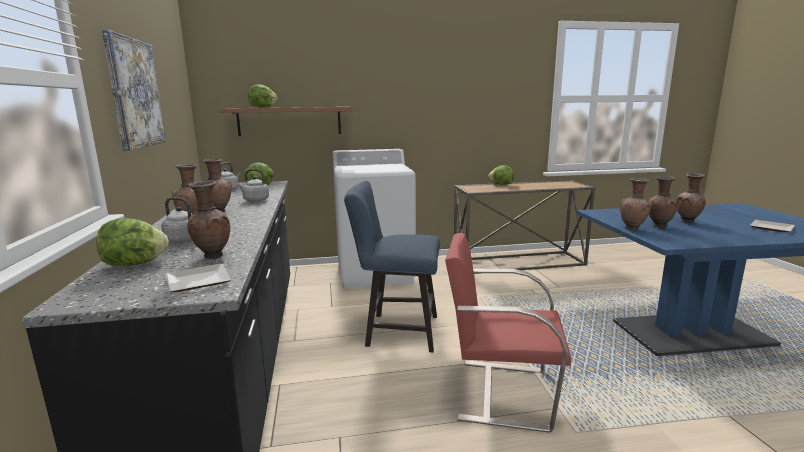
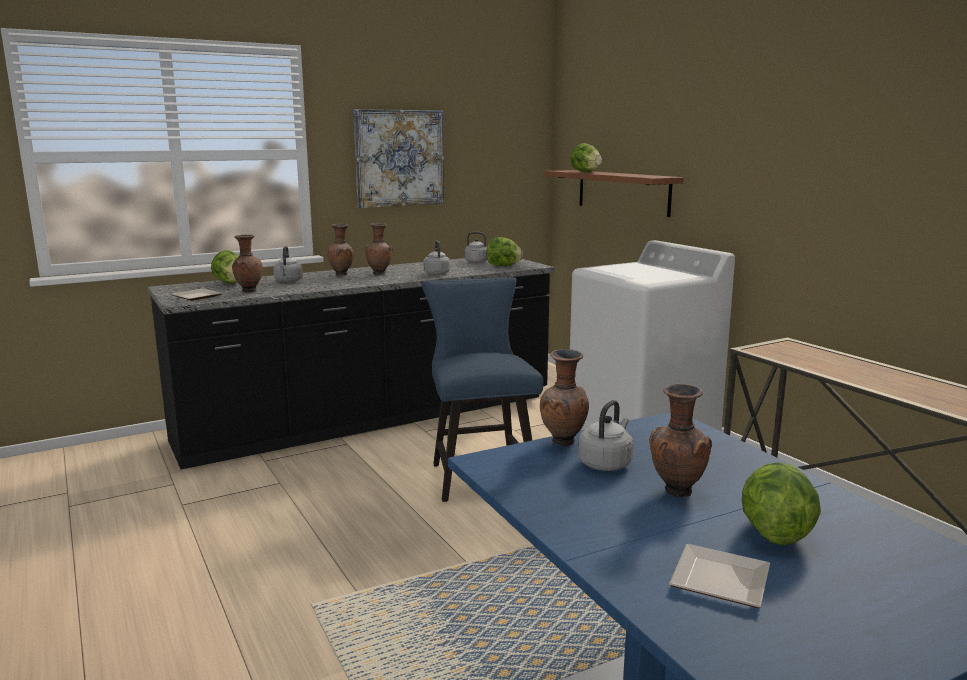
camera: 70 degrees right, 0 degrees up
(500, 392) = (375, 552): red chair -> none
(501, 184) = (856, 361): lettuce -> lettuce (773, 532)
(658, 226) = (606, 463): brown vase -> grey kettle

